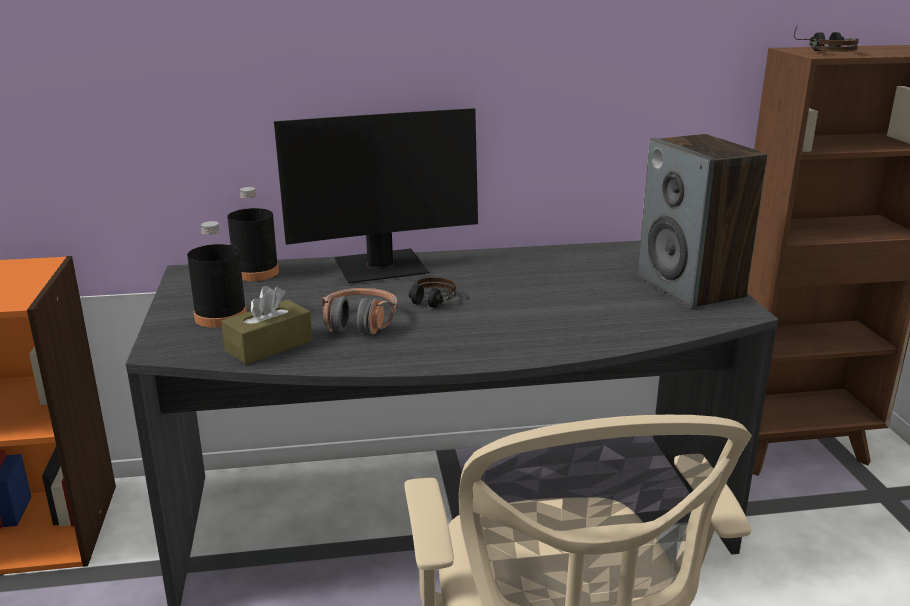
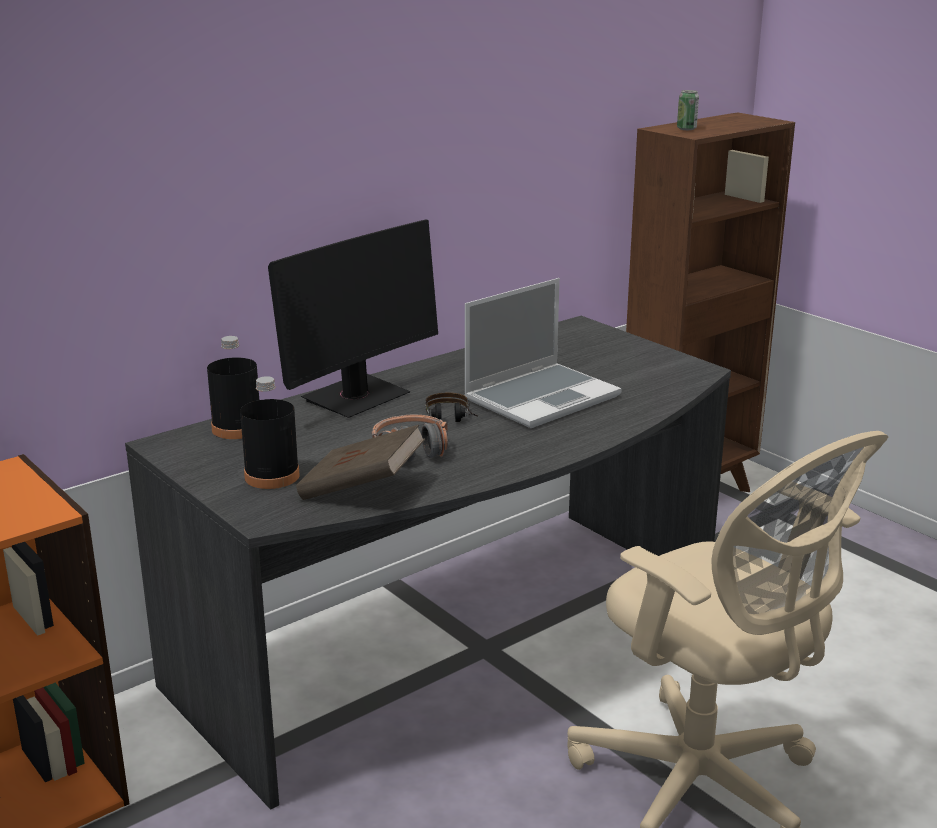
camera: 30 degrees left, 0 degrees up
(269, 346) = (362, 489): brown tissue box -> brown book
(541, 303) = (542, 397): none -> laptop
(691, 287) = (641, 358): speaker -> none
(822, 51) = (686, 129): headphones -> can

